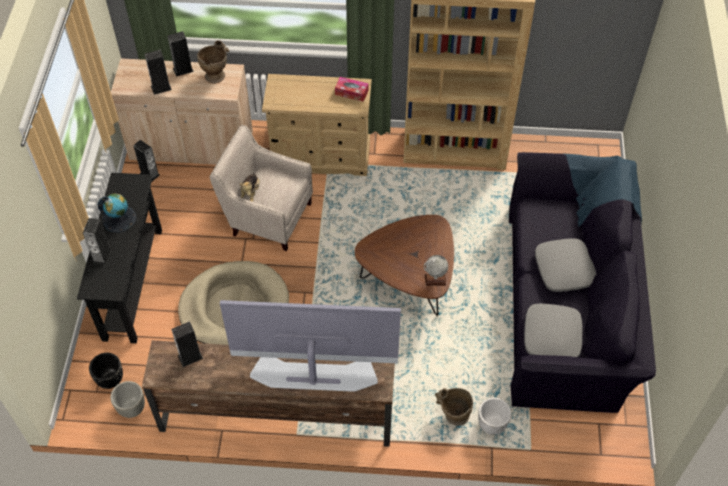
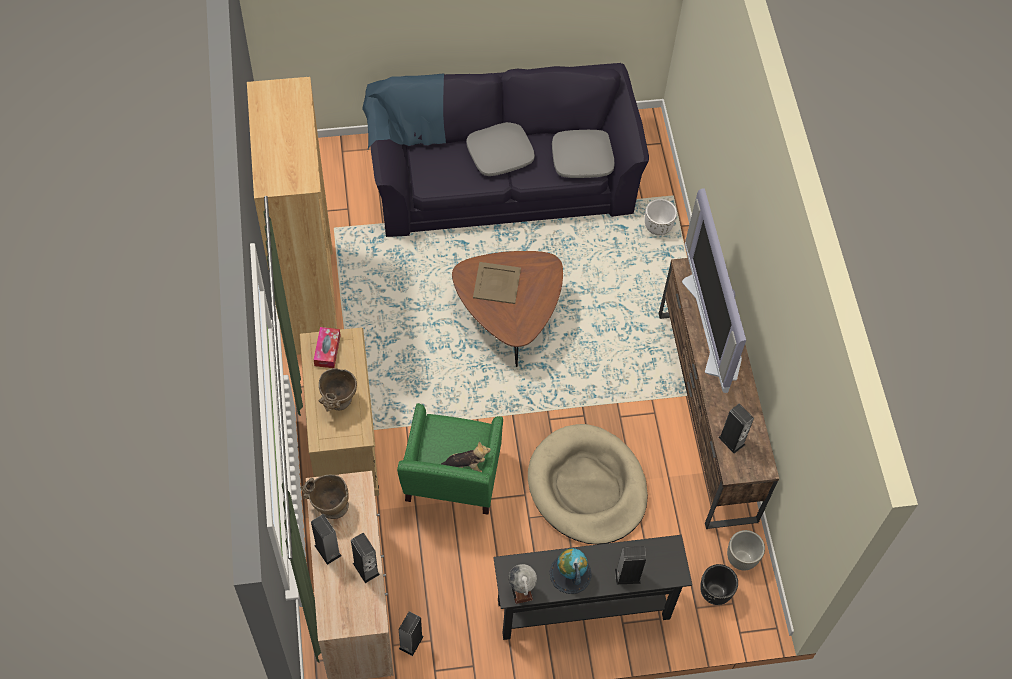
camera: 105 degrees left, 5 degrees up
(267, 216) = (450, 482): beige armchair -> green armchair
(420, 244) = (496, 283): none -> beige tray
(435, 279) = (539, 264): globe -> globe (521, 590)
(452, 415) = (656, 261): beige vase -> beige vase (338, 403)

